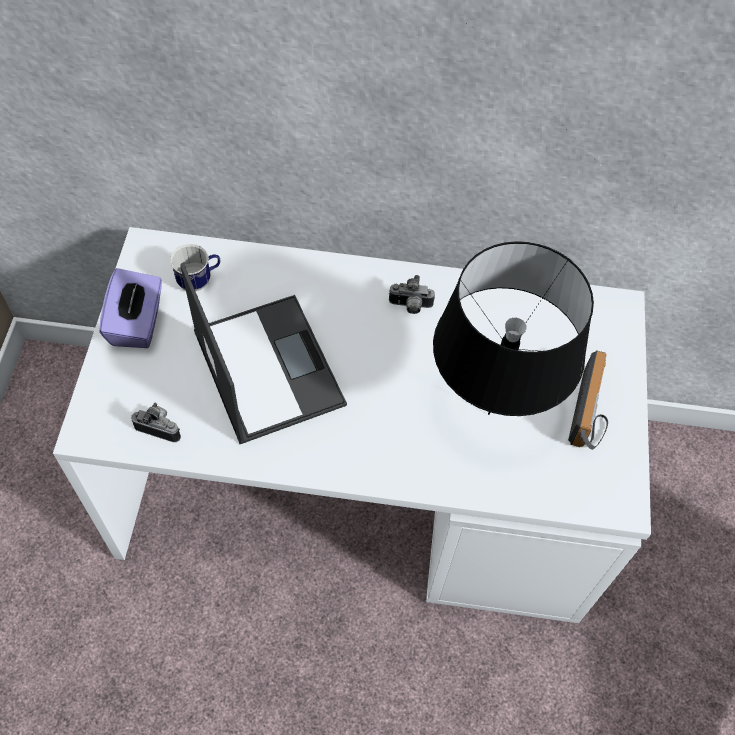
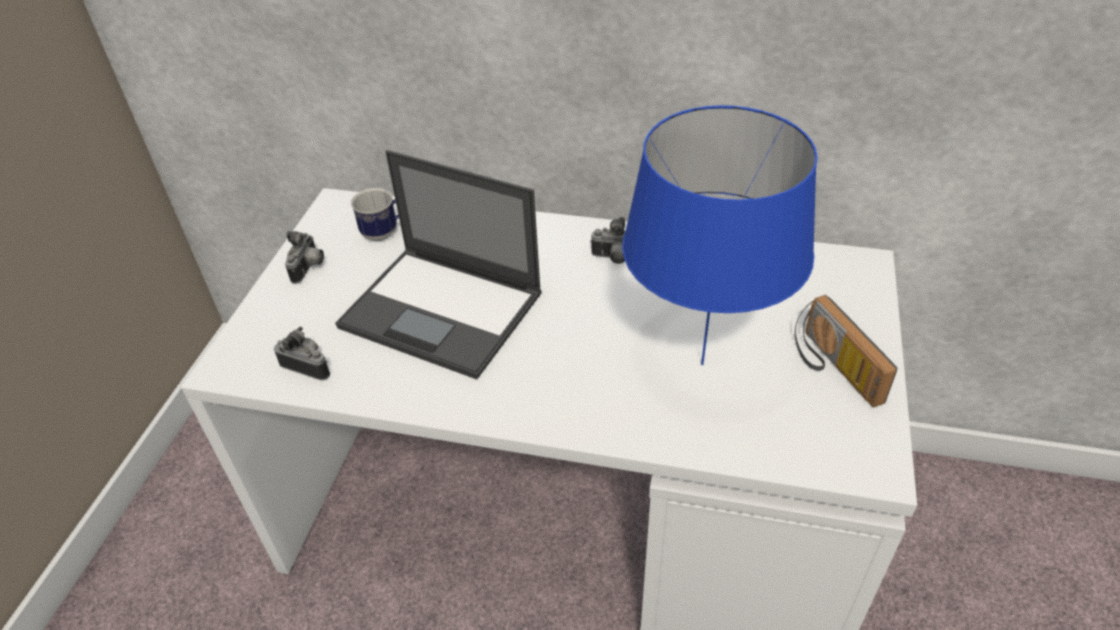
camera: 10 degrees right, 15 degrees down
(137, 323) = (309, 268): purple tissue box -> camera
(267, 367) = (444, 311): laptop -> laptop turned 135 degrees clockwise
(489, 414) = (703, 364): black table lamp -> blue table lamp
(591, 413) = (831, 367): radio -> radio turned 135 degrees clockwise

